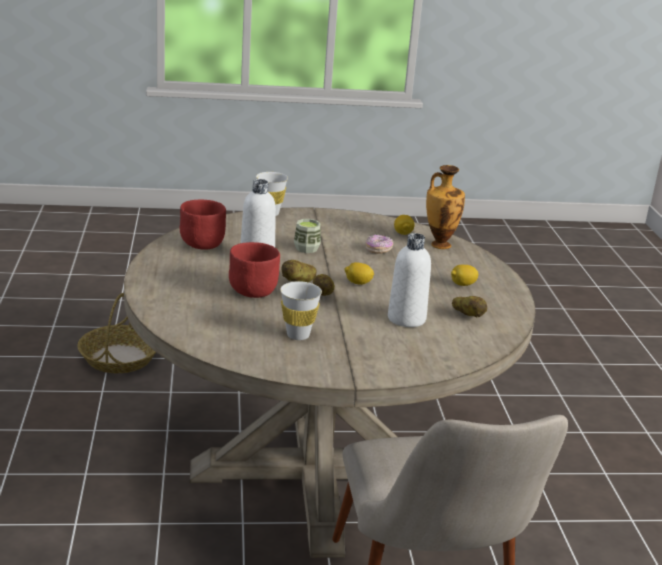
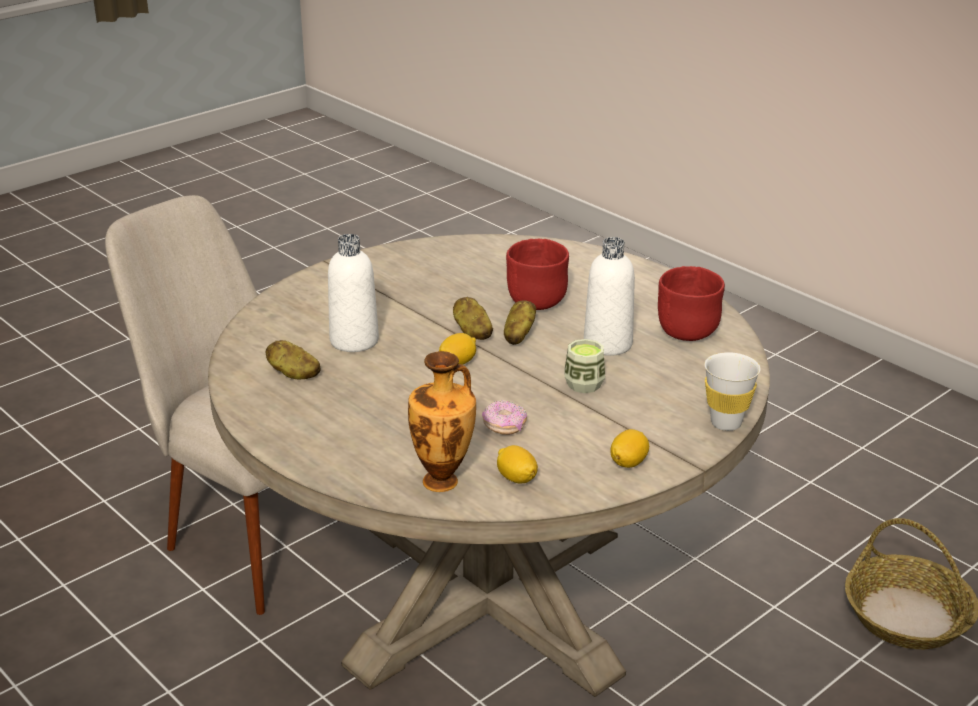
camera: 145 degrees right, 5 degrees up
(298, 335) = (430, 281): white cup -> none
(462, 284) = (340, 418): lemon -> lemon (628, 462)

